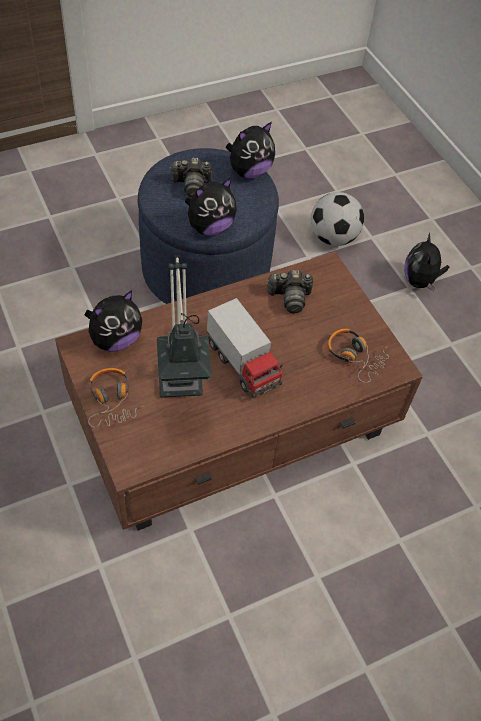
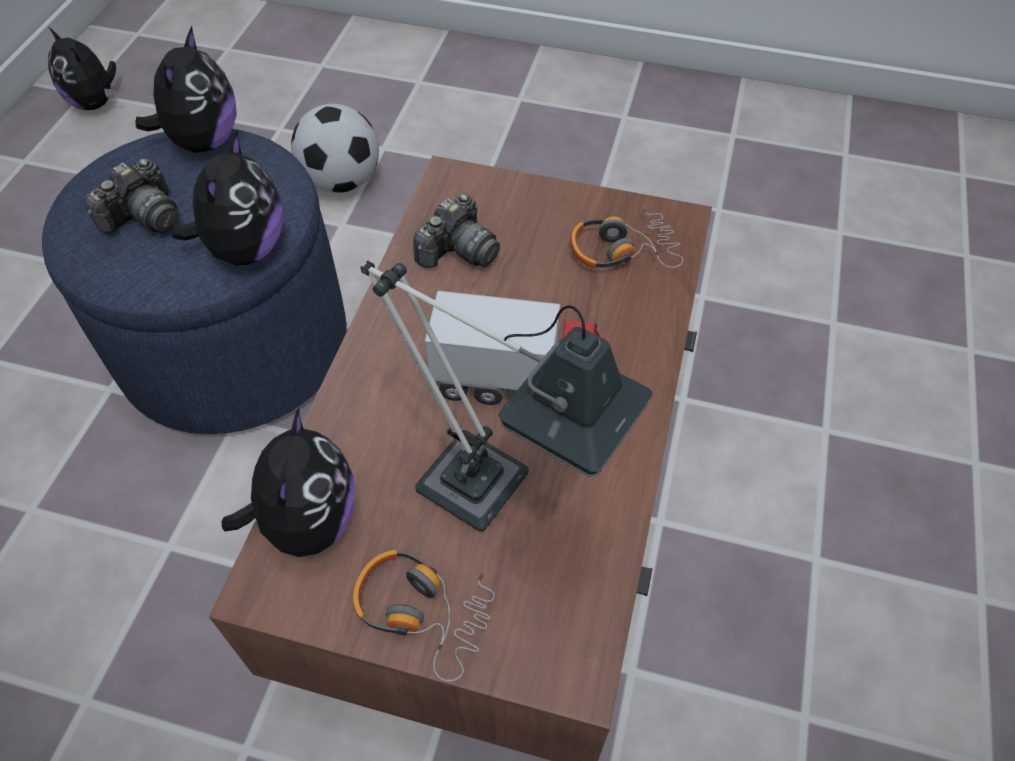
camera: 45 degrees left, 0 degrees up
(420, 281) = (491, 152): plush toy -> plush toy (96, 103)

